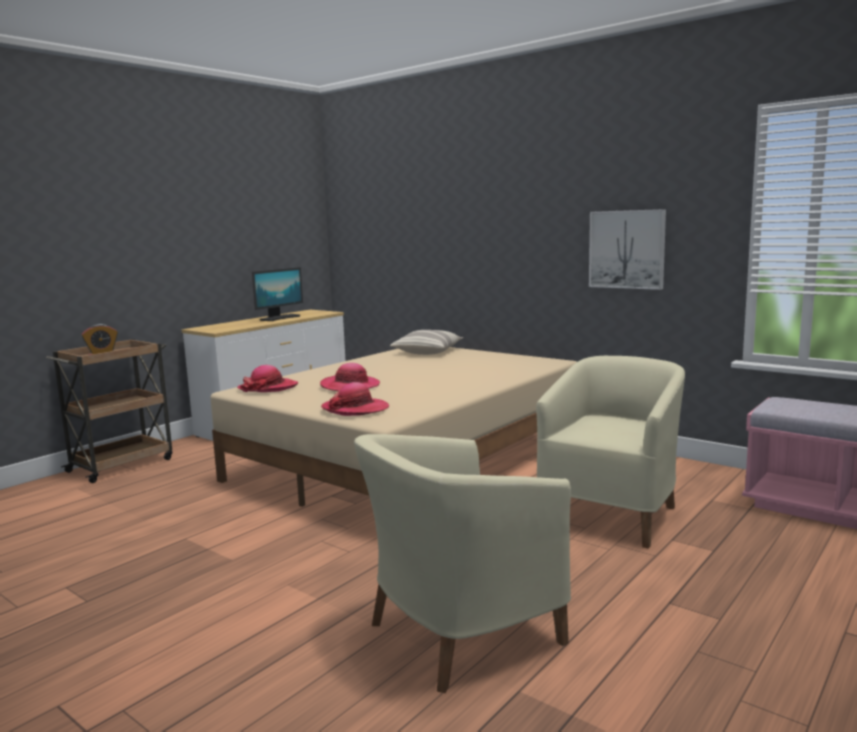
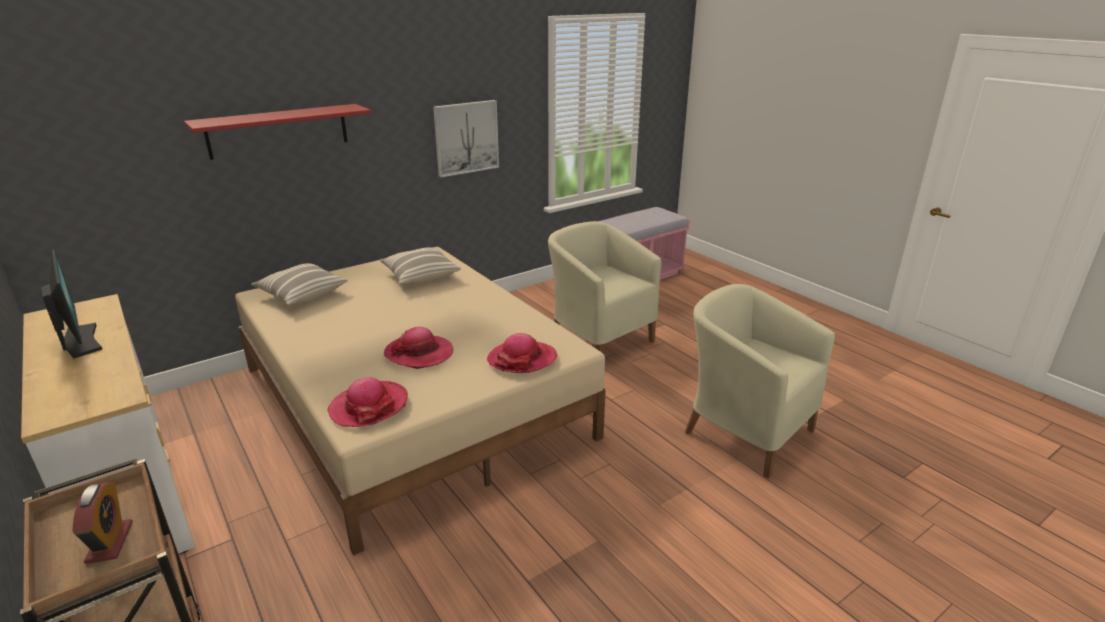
camera: 75 degrees left, 15 degrees up
(459, 633) = (745, 430): beige armchair -> beige armchair turned 150 degrees clockwise
(464, 222) = (278, 131): none -> red shelf
(497, 366) = (420, 276): none -> pillow

